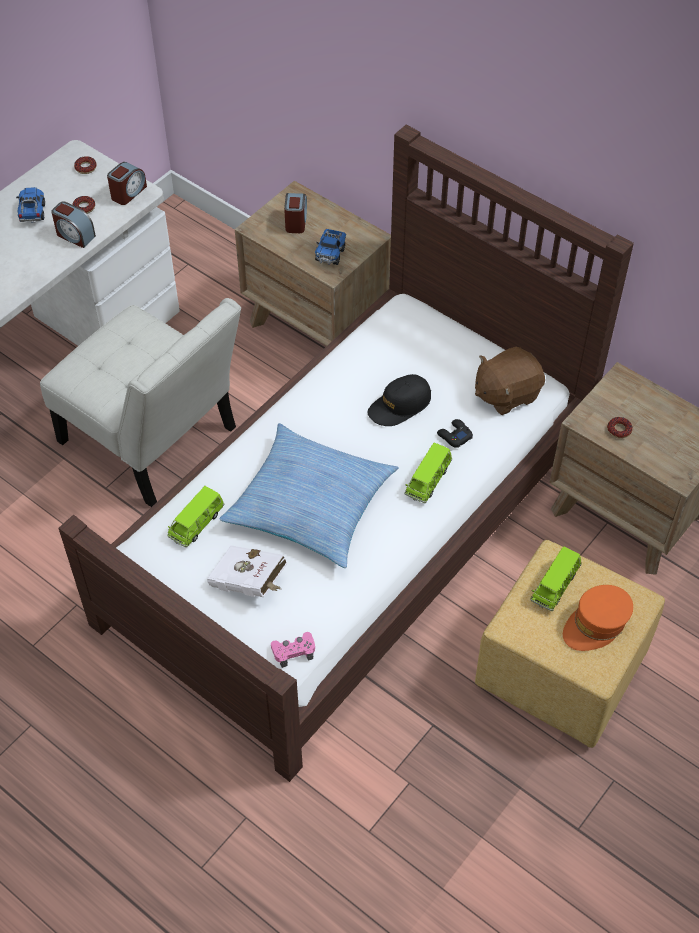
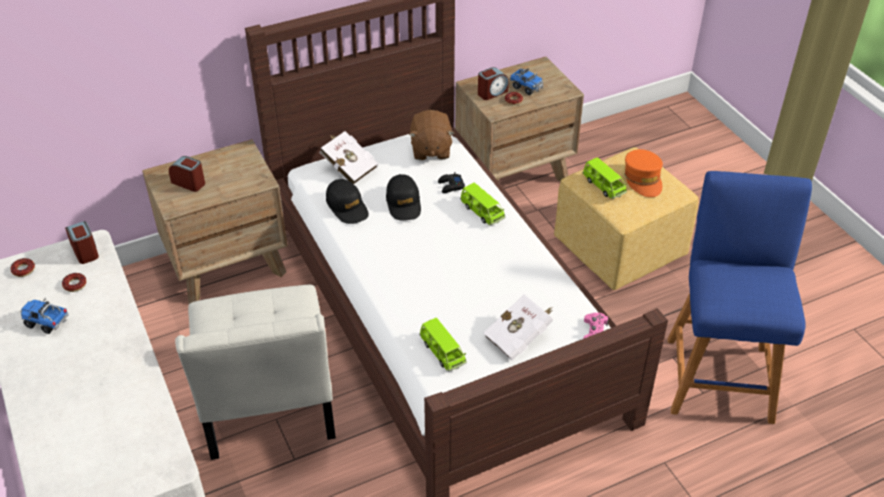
camera: 65 degrees left, 10 degrees down
(75, 235) = (105, 300): alarm clock -> alarm clock (492, 92)
(154, 441) = (268, 408): white chair -> white chair turned 105 degrees clockwise
(310, 504) = (465, 280): pillow -> none
(330, 254) = (242, 175): toy truck -> toy truck (526, 87)
(364, 361) = (347, 207): none -> black cap
(408, 841) = (718, 374): none -> blue stool
(428, 336) = (348, 167): none -> white book

